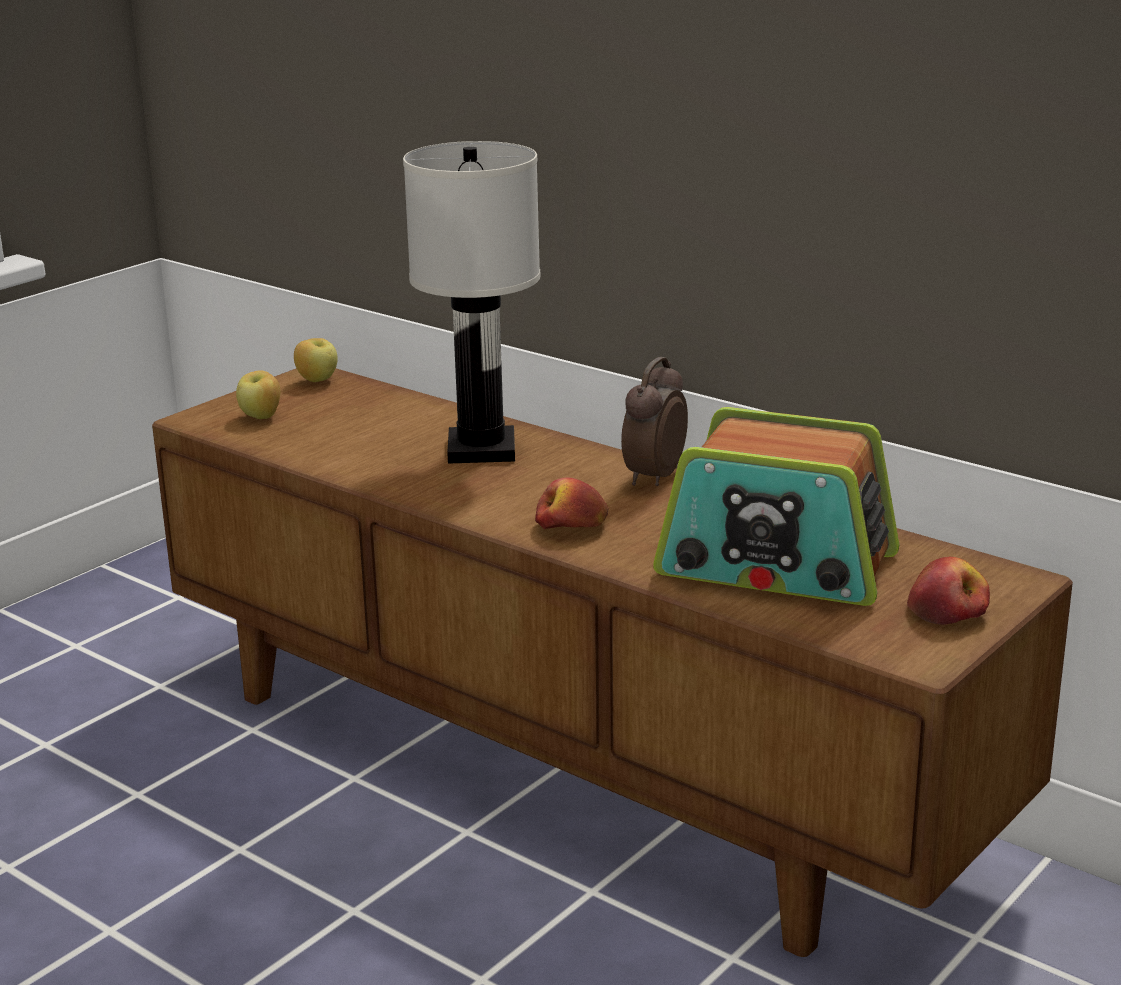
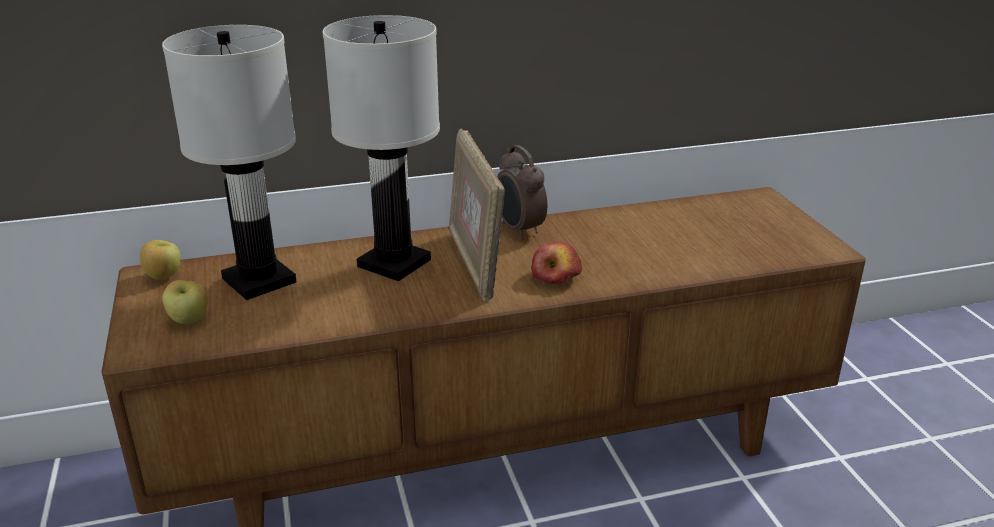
camera: 55 degrees left, 5 degrees up
(363, 413) = (258, 280): none -> white table lamp
(537, 482) = (474, 264): none -> picture frame
(776, 566) = (682, 242): radio -> none
(947, 611) = (781, 224): apple -> none

